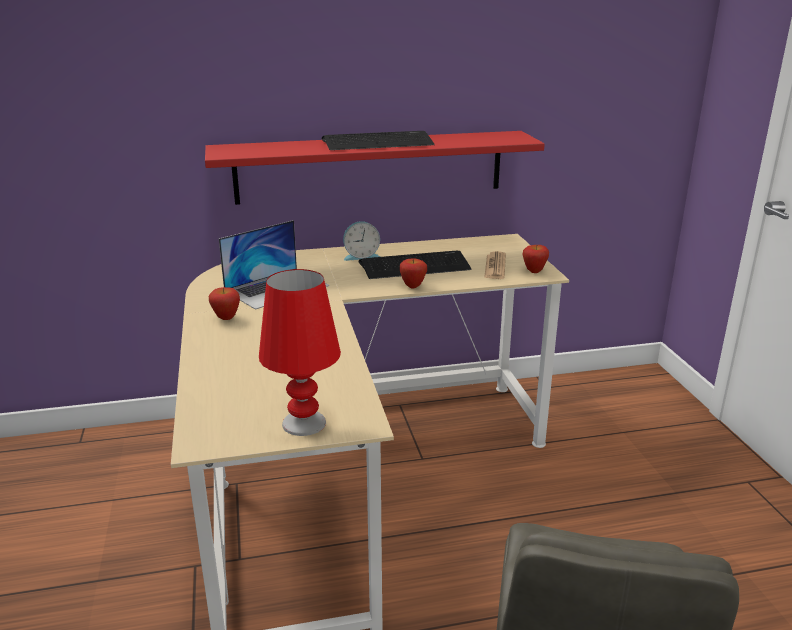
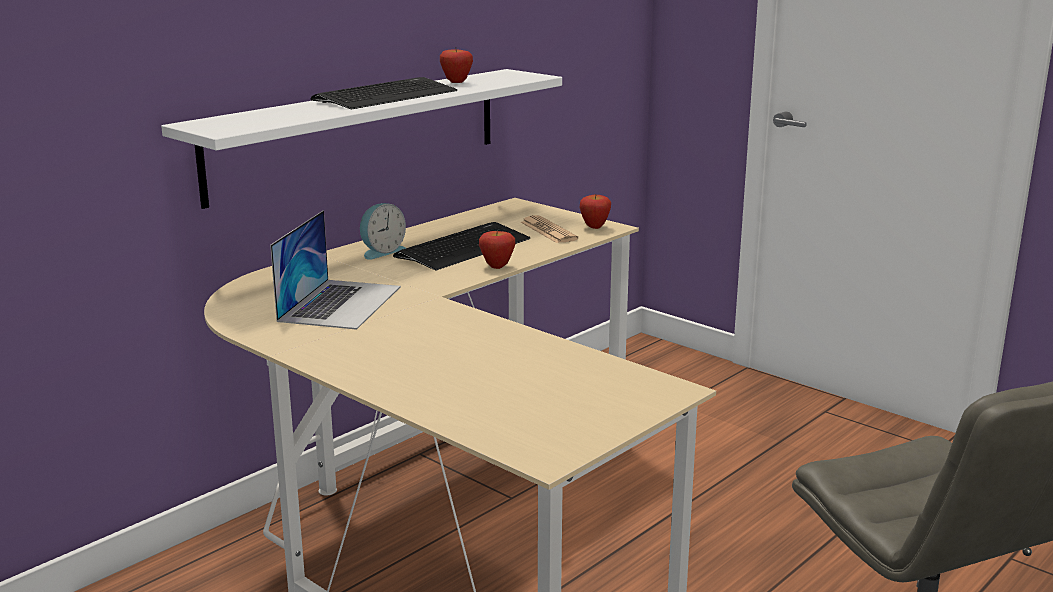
camera: 35 degrees left, 5 degrees down
(226, 318) = (338, 346): apple -> apple (456, 83)
(303, 423) = (616, 408): red table lamp -> none
(370, 167) = (359, 133): red shelf -> white shelf

